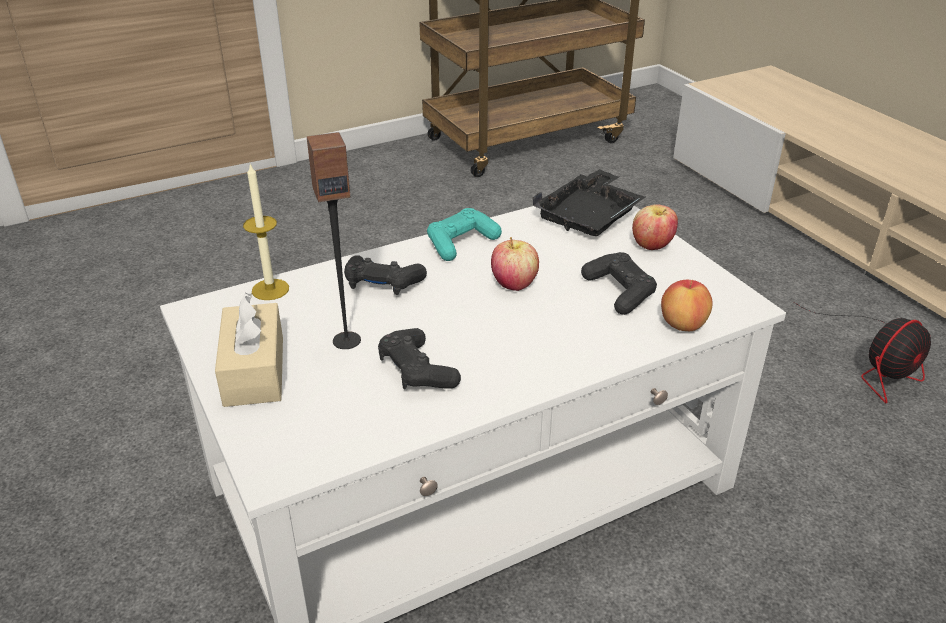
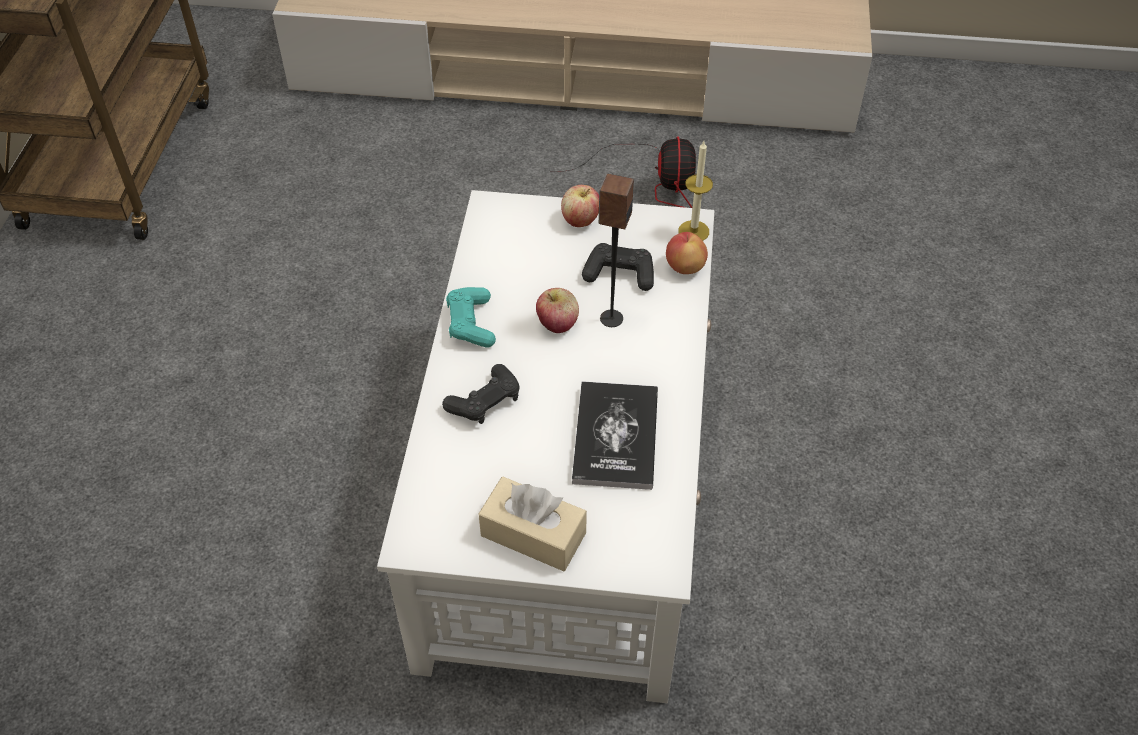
camera: 55 degrees left, 15 degrees up
(270, 289) = (424, 478): candle -> candle (693, 231)
(346, 340) = (542, 460): speaker -> speaker (611, 318)
(417, 371) = (615, 436): black game controller -> book
(589, 217) = (508, 228): black tray -> none

